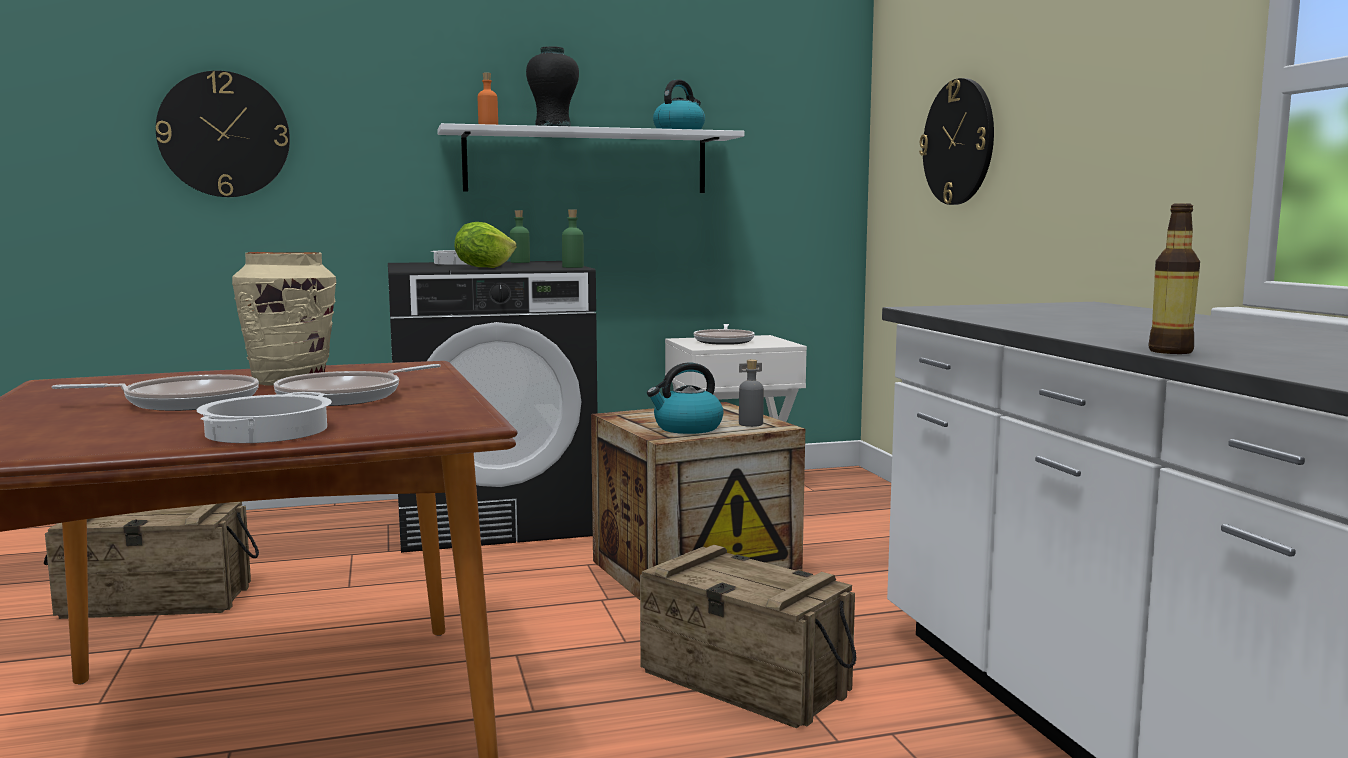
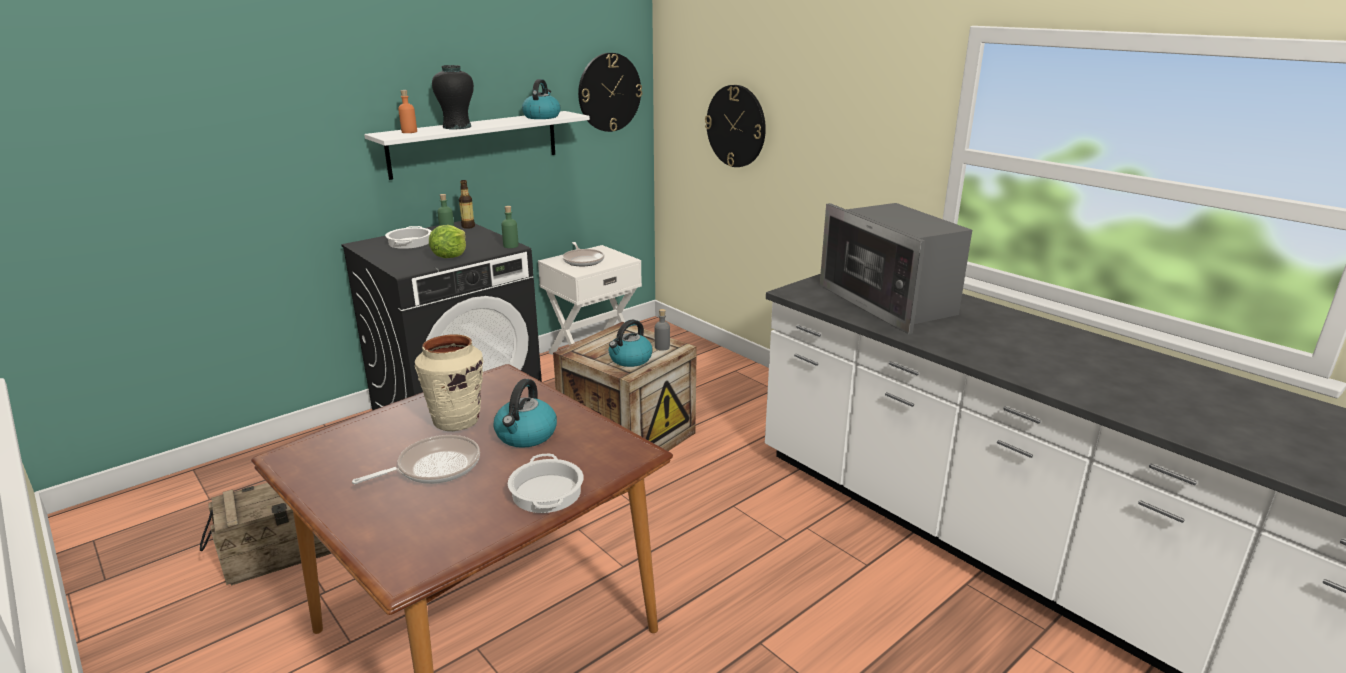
camera: 25 degrees left, 15 degrees up
(224, 134) = (190, 163): wall clock -> wall clock (609, 92)
(347, 397) = (526, 435): frying pan -> kettle
(745, 681) = (716, 513): crate -> none
(1096, 319) = (890, 302): none -> microwave
(1170, 351) = (967, 357): bottle -> bottle (468, 226)

